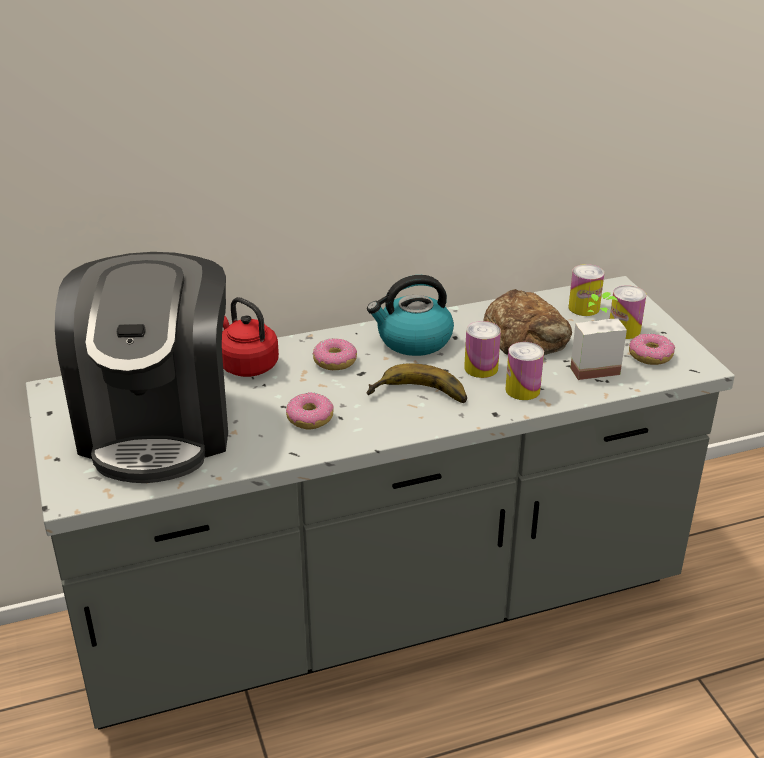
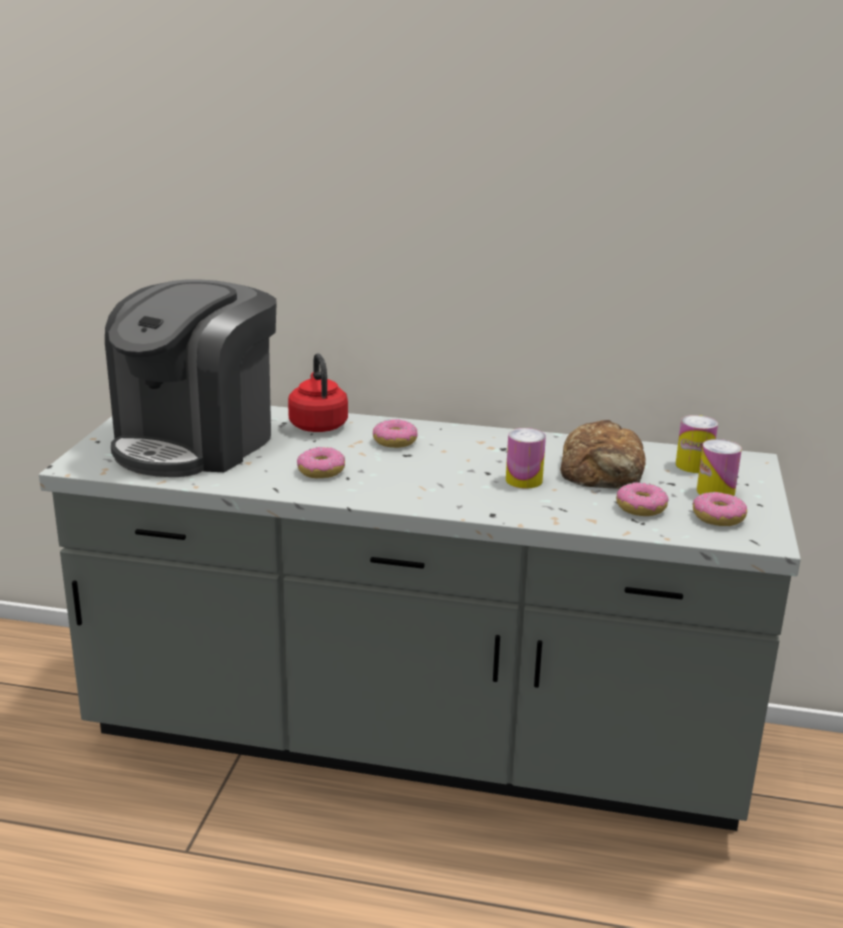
camera: 30 degrees right, 10 degrees down
(413, 340) = (485, 446): kettle -> none
(418, 397) = (435, 484): banana -> none
(522, 390) = (543, 506): can -> none
(591, 366) = (641, 508): potted plant -> donut

